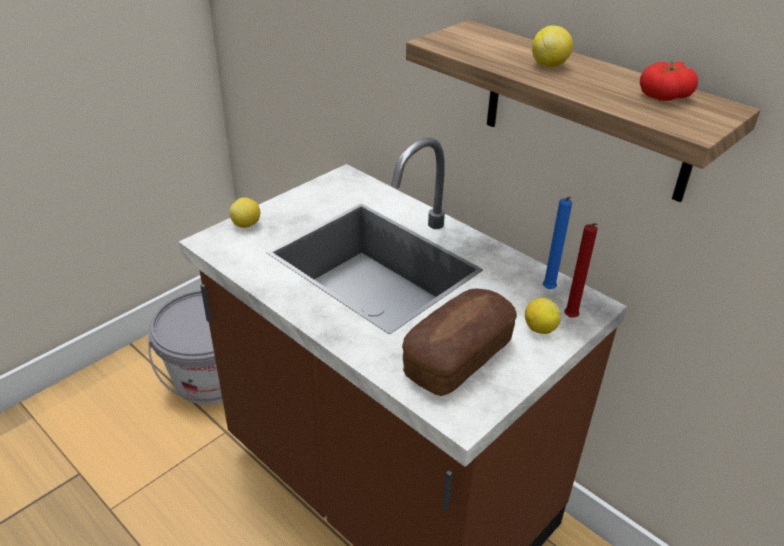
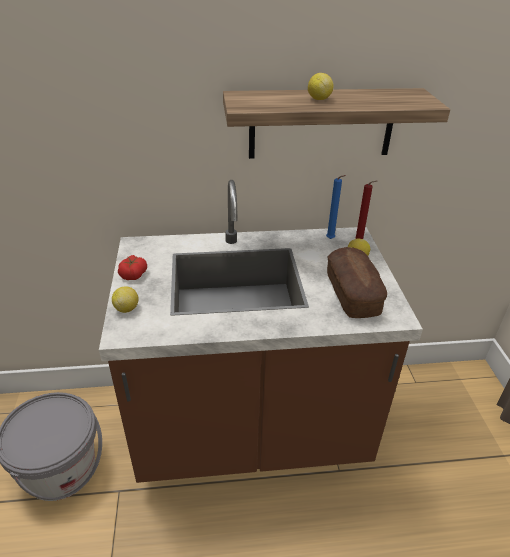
camera: 50 degrees left, 0 degrees up
(664, 96) = (388, 95): tomato -> tomato (133, 274)

